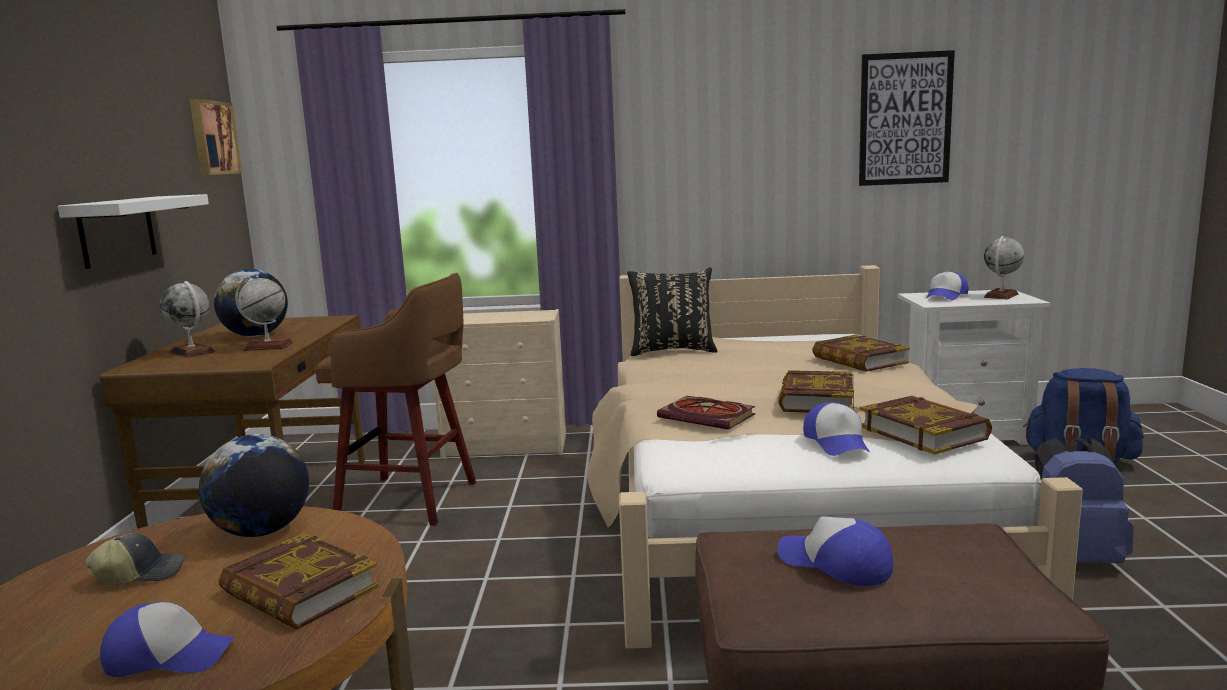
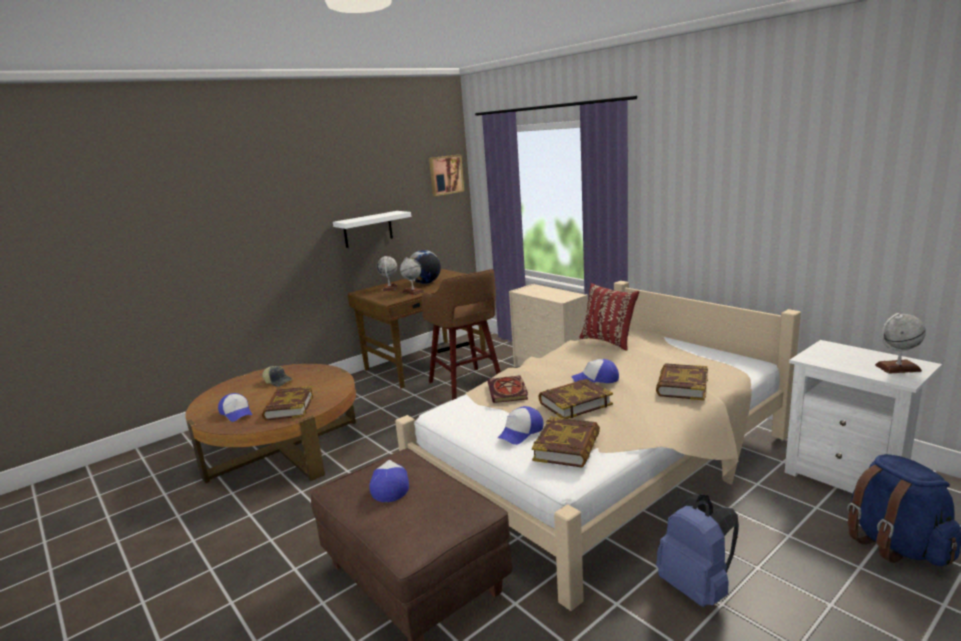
camera: 50 degrees right, 5 degrees up
(262, 532) = (323, 379): globe -> none
(672, 350) = (609, 341): black pillow -> red pillow
(905, 119) = (863, 183): picture -> none
(946, 296) = (846, 354): cap -> cap (596, 379)

